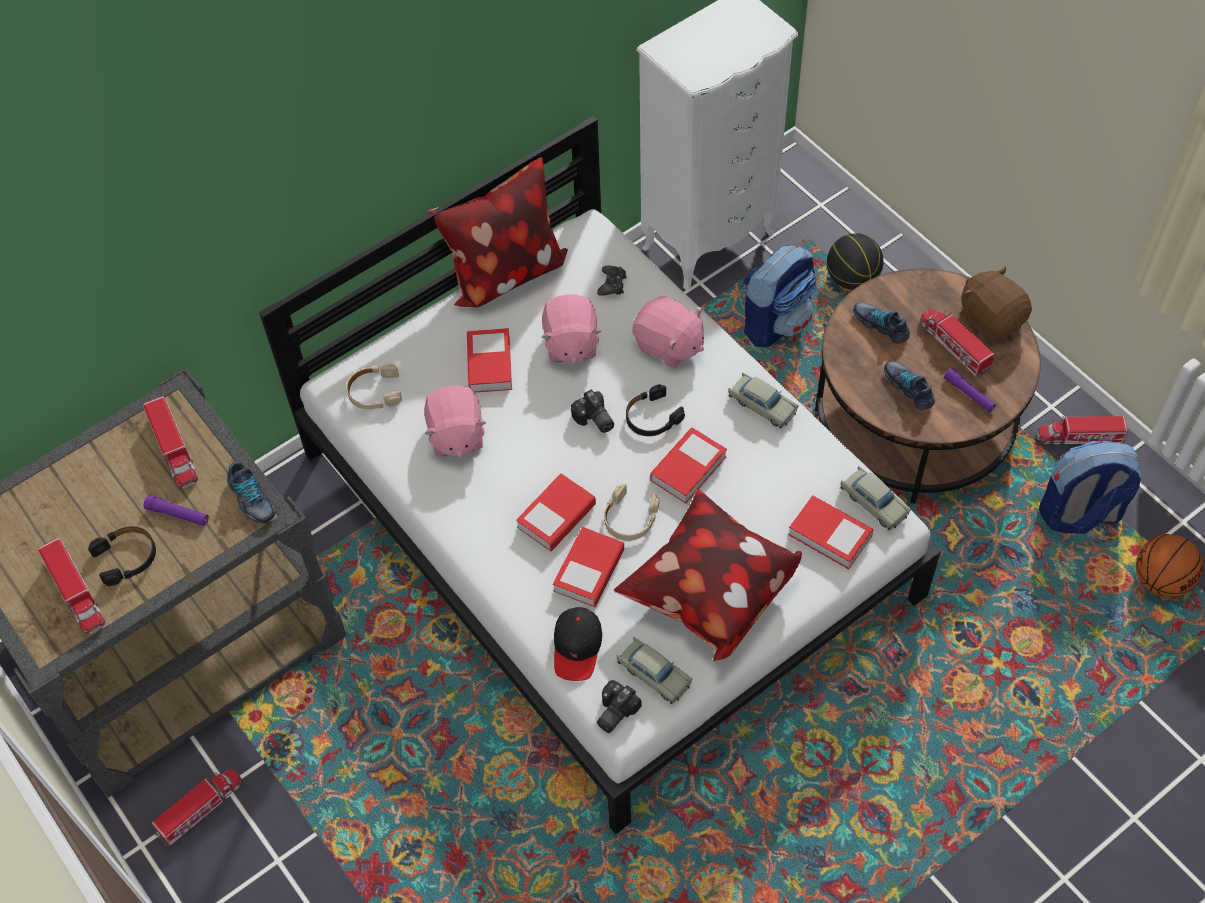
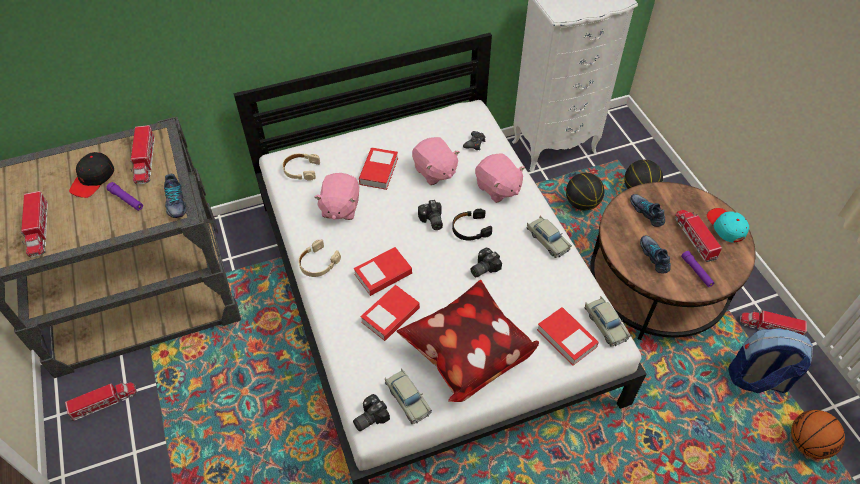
camera: 15 degrees right, 5 degrees down
(127, 558) = (81, 217): black headphones -> none
(504, 272) = (410, 121): pillow -> none
(570, 343) = (434, 171): pink plush toy -> pink plush toy turned 45 degrees counterclockwise
(577, 647) = (362, 364): black cap -> black cap (93, 179)
(629, 518) = (431, 289): beige headphones -> beige headphones (318, 263)
(688, 469) = (483, 267): book -> camera
(776, 321) = (582, 203): backpack -> basketball
(991, 318) = (725, 226): brown plush toy -> turquoise cap

